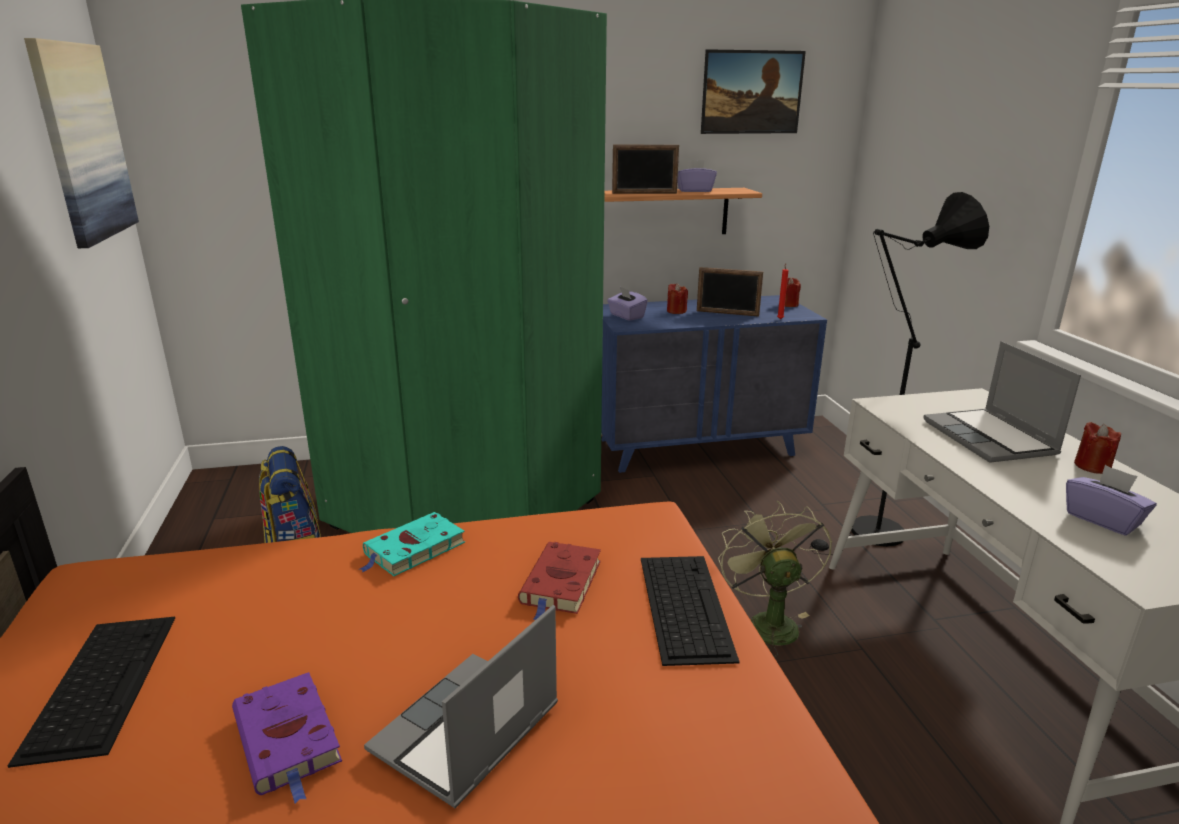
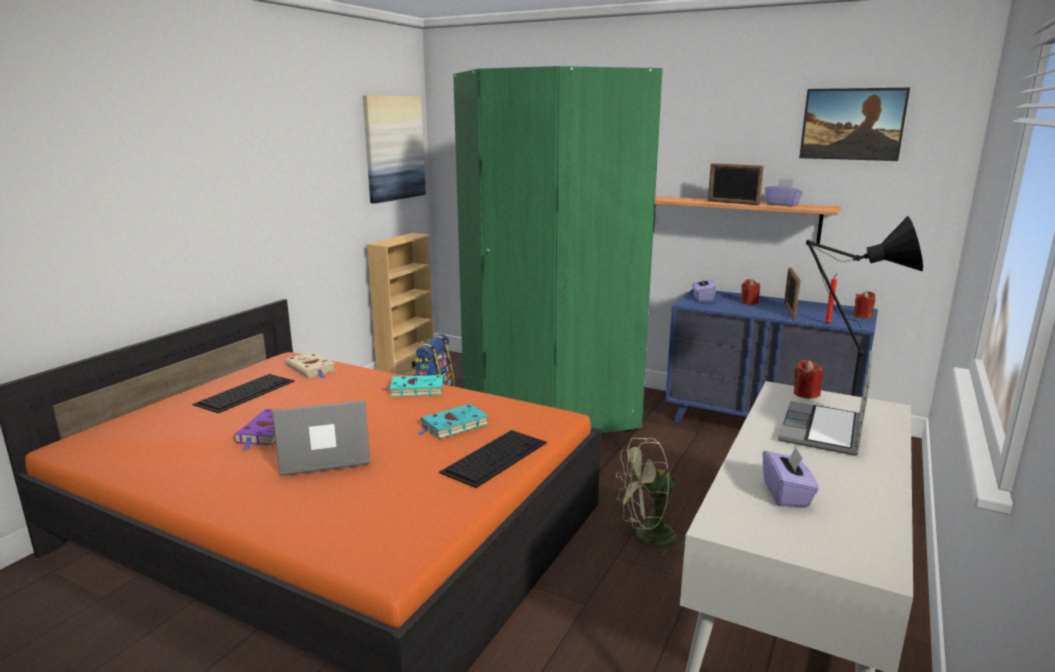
camera: 40 degrees right, 5 degrees down
(171, 581) = (312, 369): none -> beige book
(190, 523) = (407, 372): none -> beige bookcase
(561, 584) = (453, 425): red book -> turquoise book
(727, 313) = (789, 311): picture frame -> picture frame turned 45 degrees clockwise
(767, 622) = (647, 537): green fan -> green fan turned 135 degrees counterclockwise
(1092, 466) = (872, 471): red candle -> red candle (806, 394)

